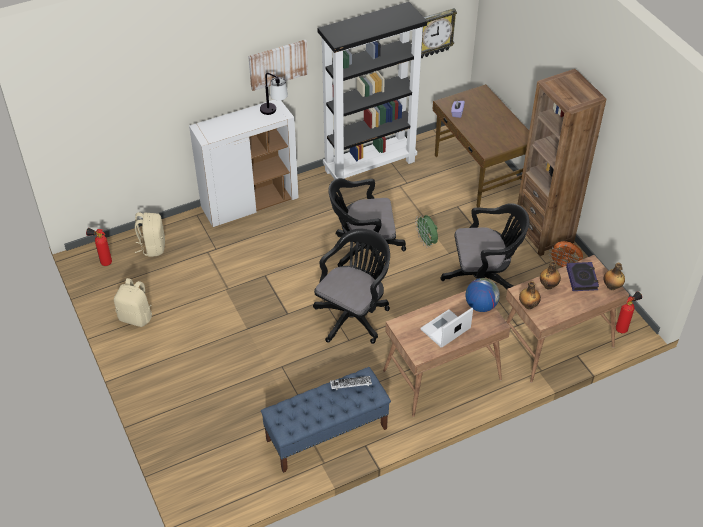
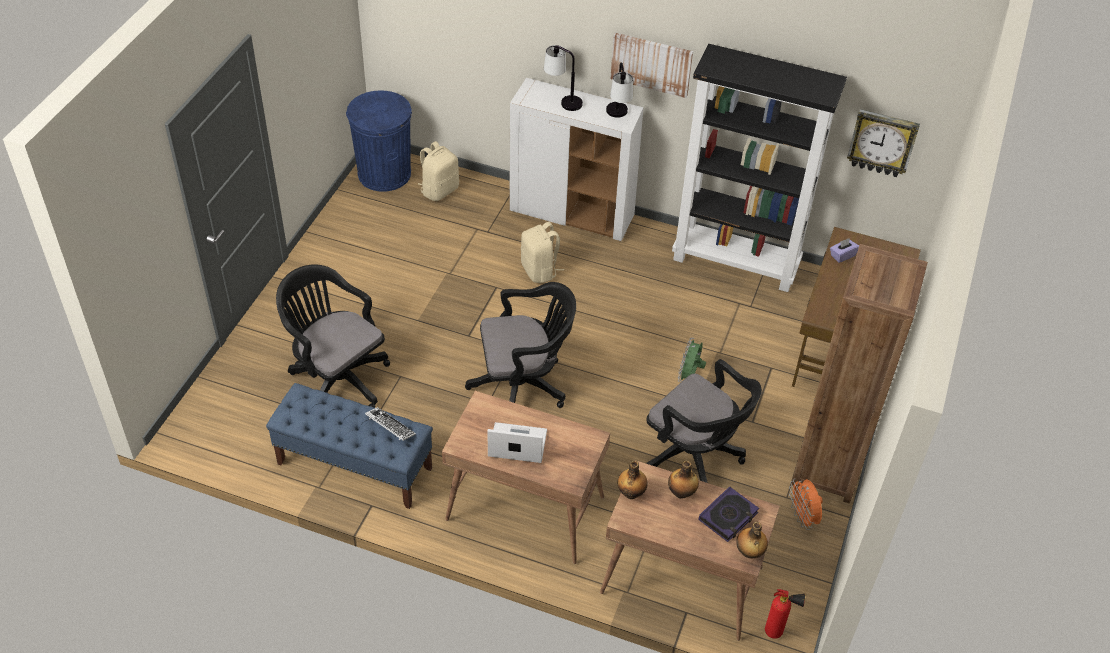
camera: 45 degrees right, 0 degrees up
(103, 262) = (384, 174): fire extinguisher -> blue trash can
(136, 317) = (347, 238): beige backpack -> beige backpack (540, 271)
(230, 124) = (562, 101): none -> table lamp
(364, 251) = (615, 336): black office chair -> black office chair (336, 378)
(480, 305) = (583, 452): globe -> none

